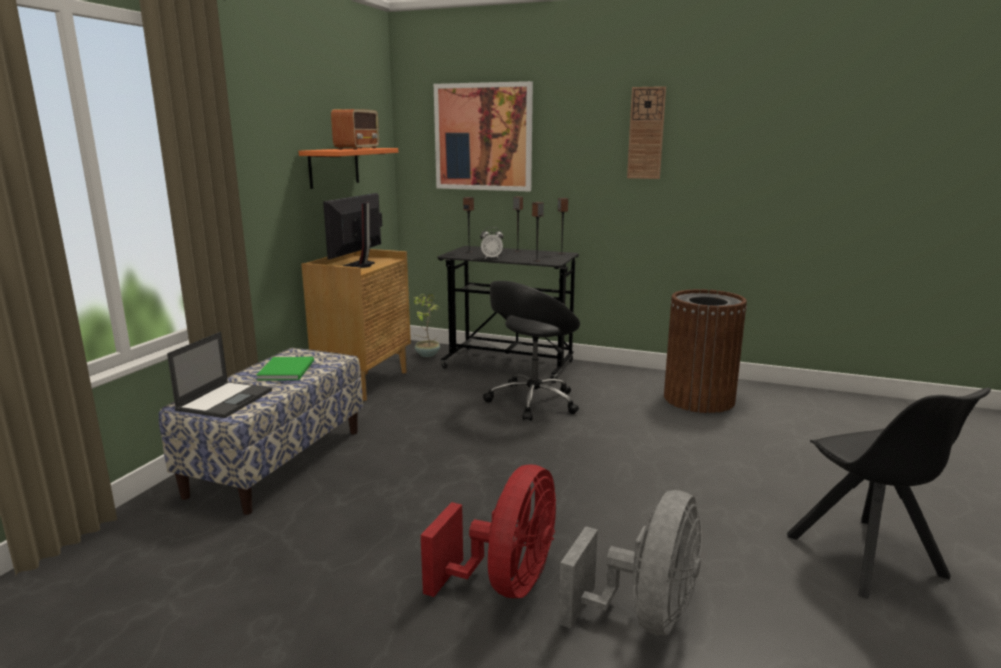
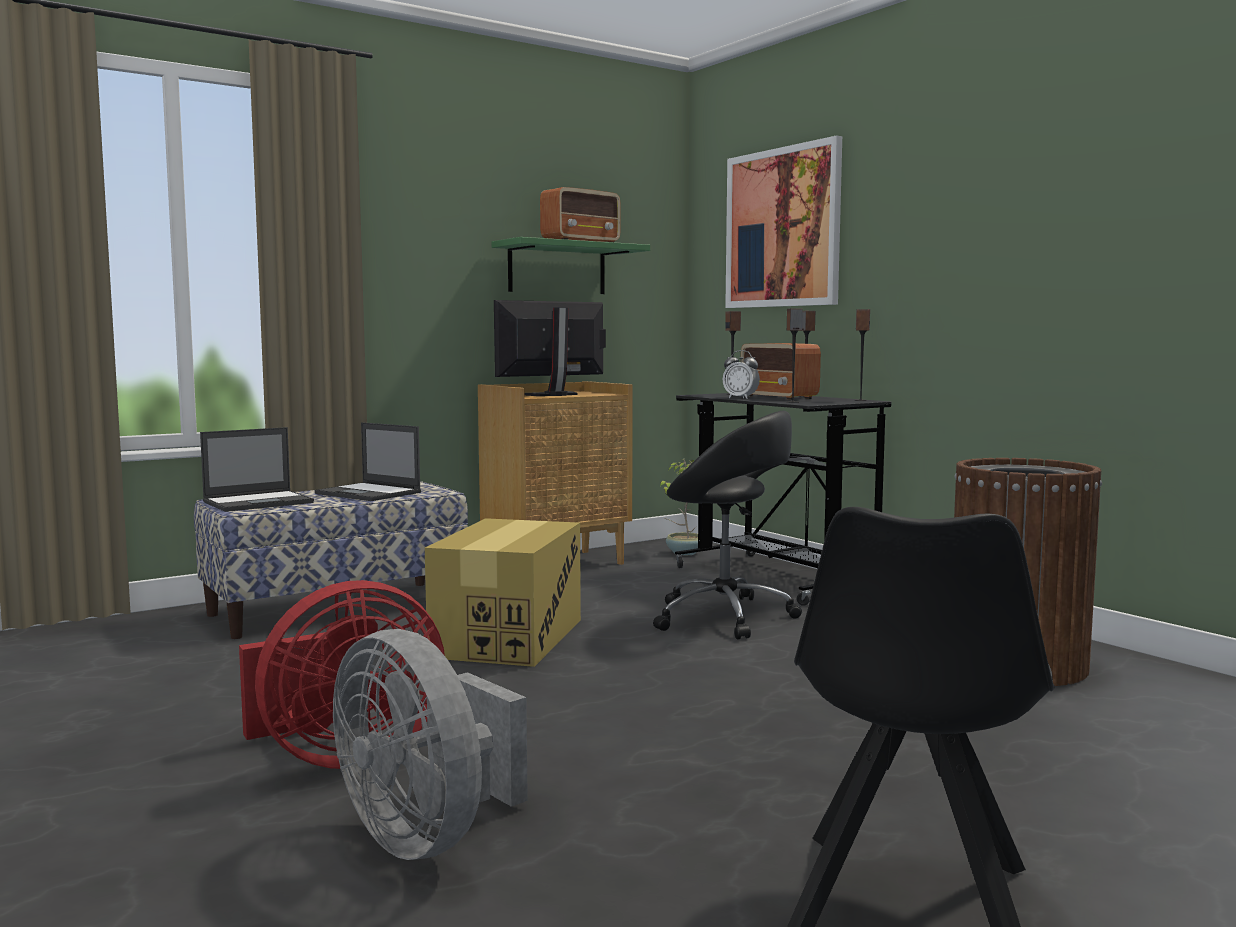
camera: 35 degrees right, 10 degrees down
(288, 370) = (369, 493): green book -> laptop
(334, 167) = (557, 269): orange shelf -> green shelf
(439, 453) = (508, 638): none -> cardboard box
(507, 254) = (779, 397): none -> radio
(531, 402) = (727, 617): black office chair -> black office chair turned 135 degrees counterclockwise
(644, 616) = (426, 836): grey fan -> grey fan turned 75 degrees clockwise
(646, 133) = (994, 194): wall clock -> none

